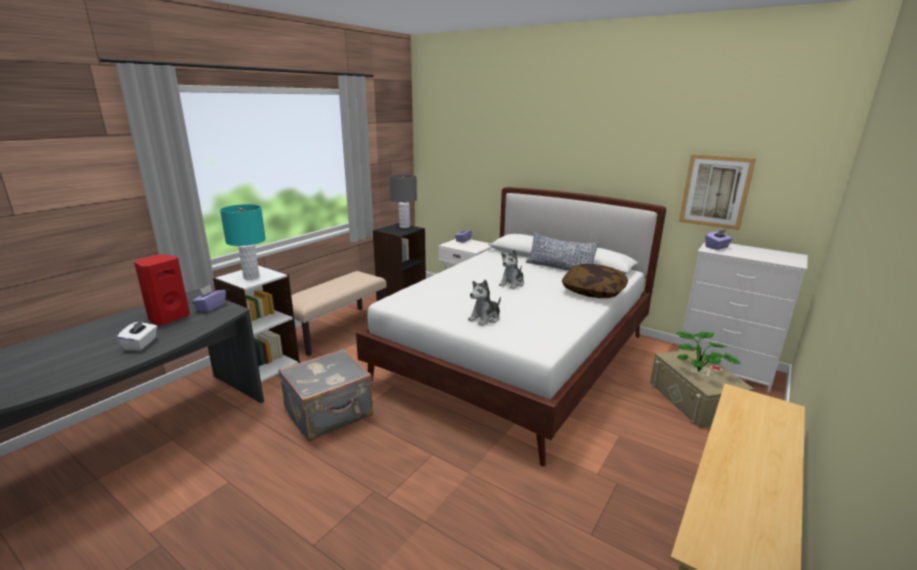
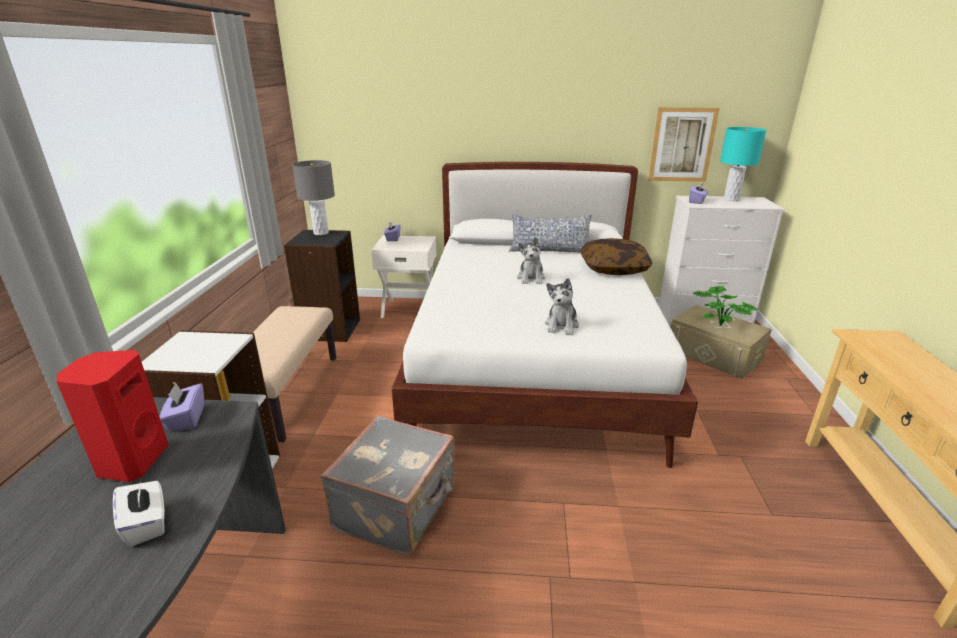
camera: 30 degrees left, 5 degrees up
(251, 277) = (200, 352): turquoise table lamp -> turquoise table lamp (731, 199)

